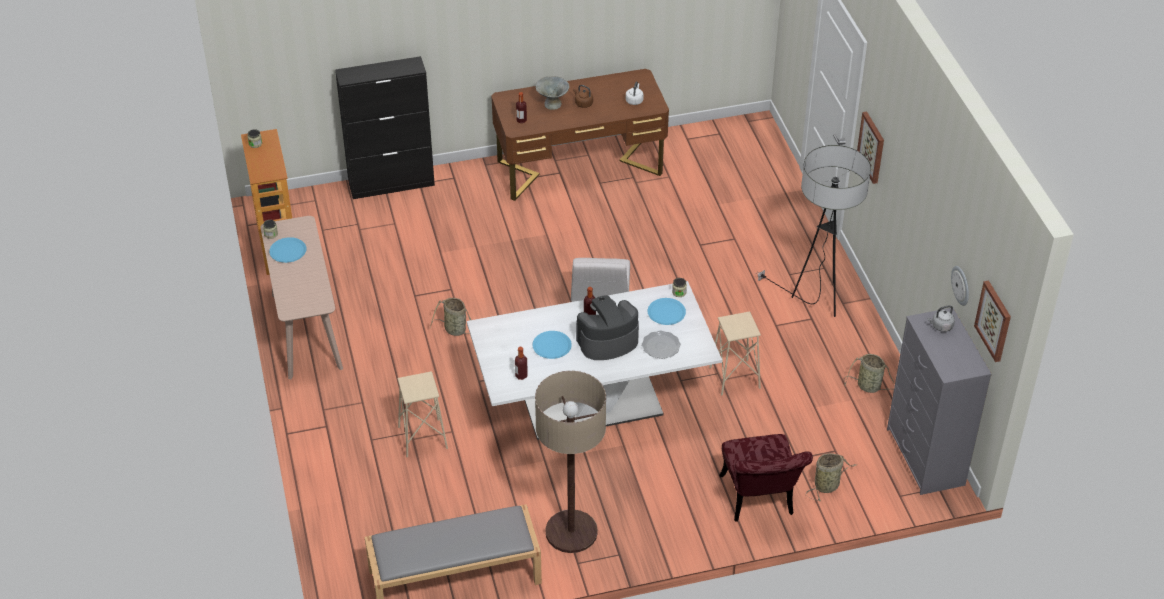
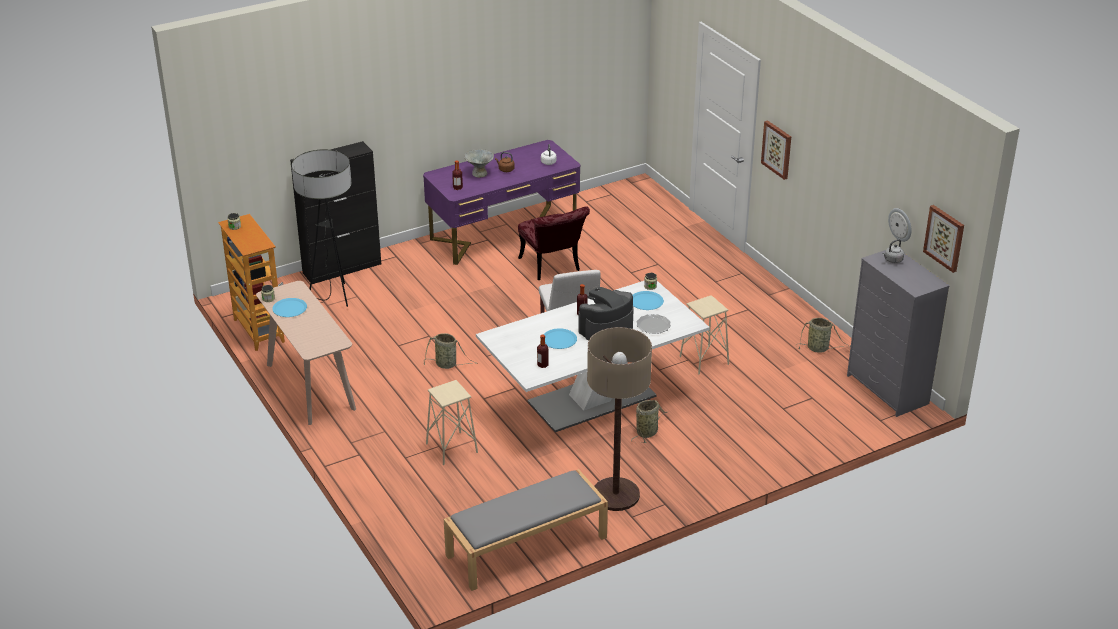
camera: 15 degrees left, 10 degrees down
(579, 168) = (503, 234): brown desk -> purple desk
(759, 501) = (766, 444): red chair -> red chair (552, 267)
(816, 301) = (746, 296): floor lamp -> floor lamp (331, 299)
(828, 485) = (818, 423): basket -> basket (648, 432)

